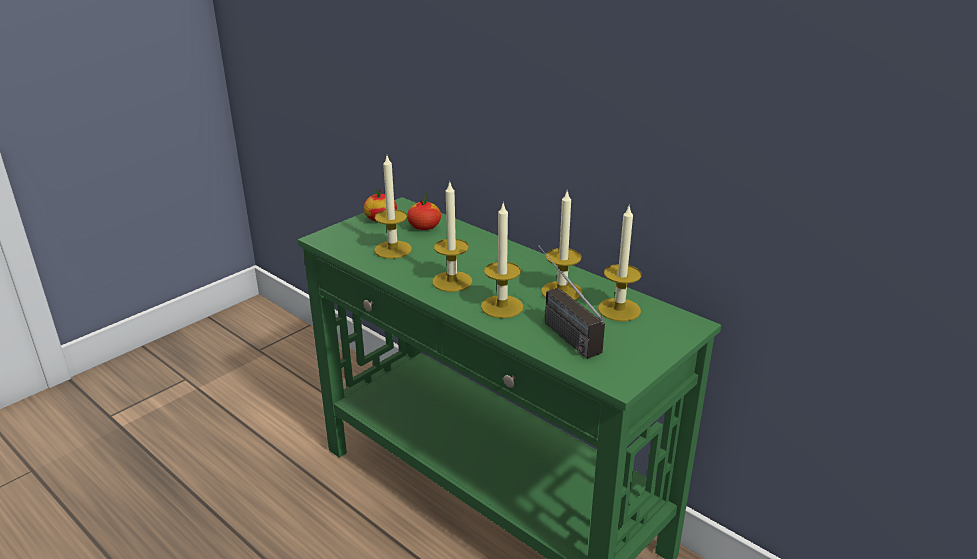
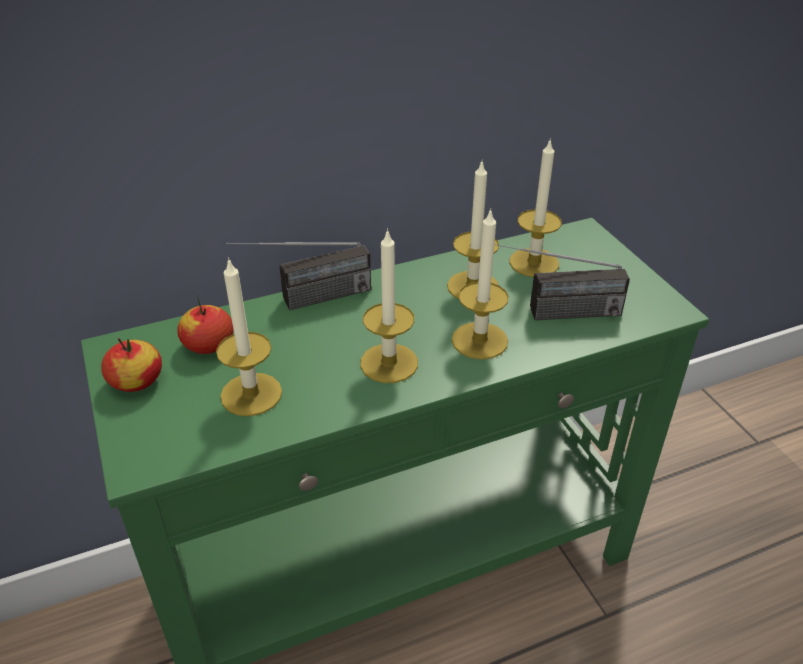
camera: 65 degrees left, 10 degrees up
(489, 241) = (305, 301): none -> radio

